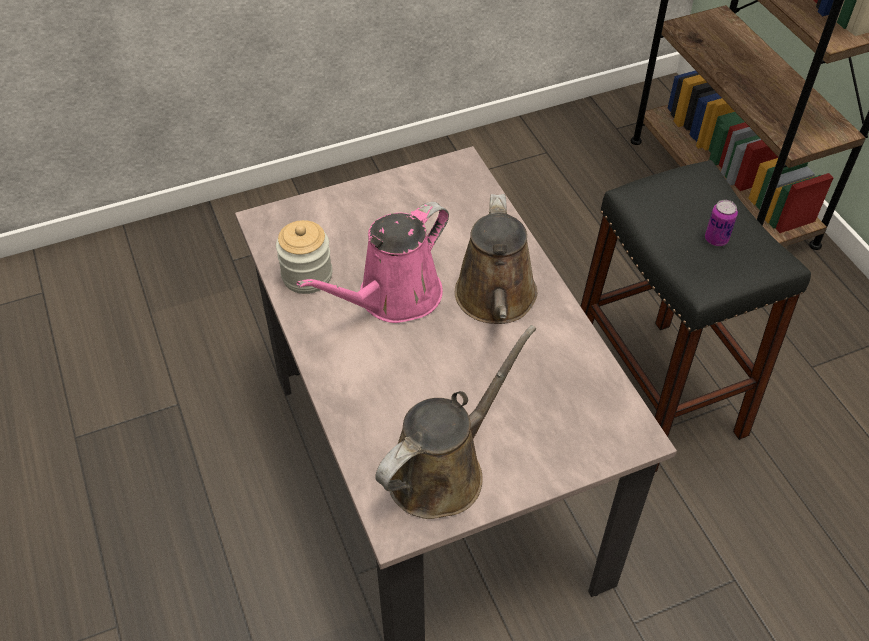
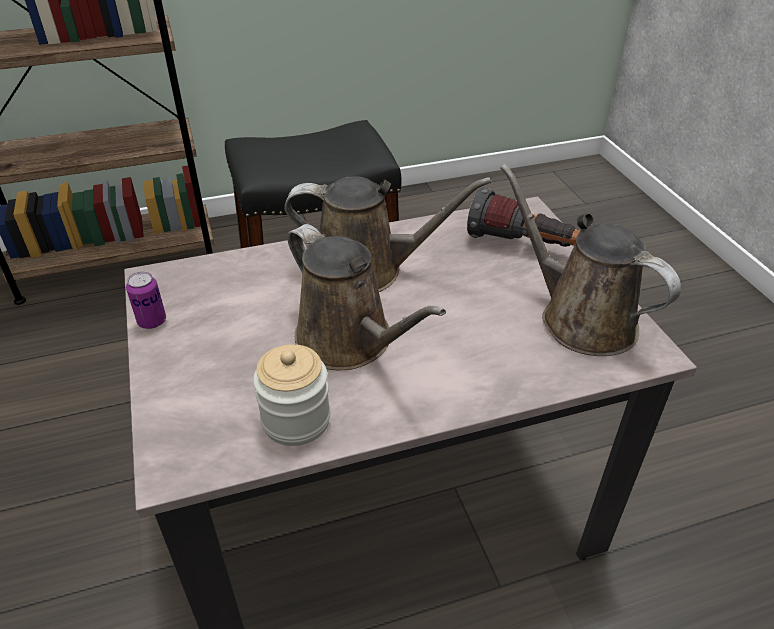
camera: 85 degrees left, 10 degrees down
(393, 297) = (350, 342): pink watering can -> brown watering can
(561, 427) = (521, 246): none -> flashlight
(716, 239) = (323, 148): can -> can (152, 321)

